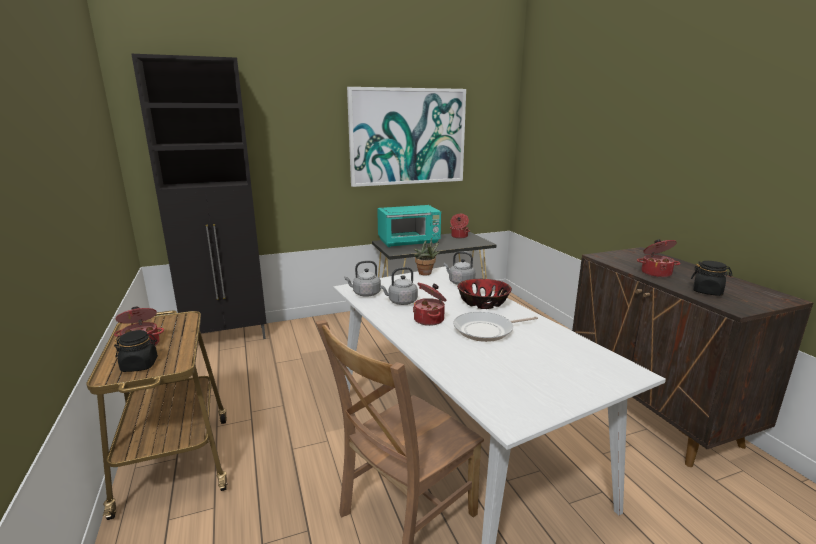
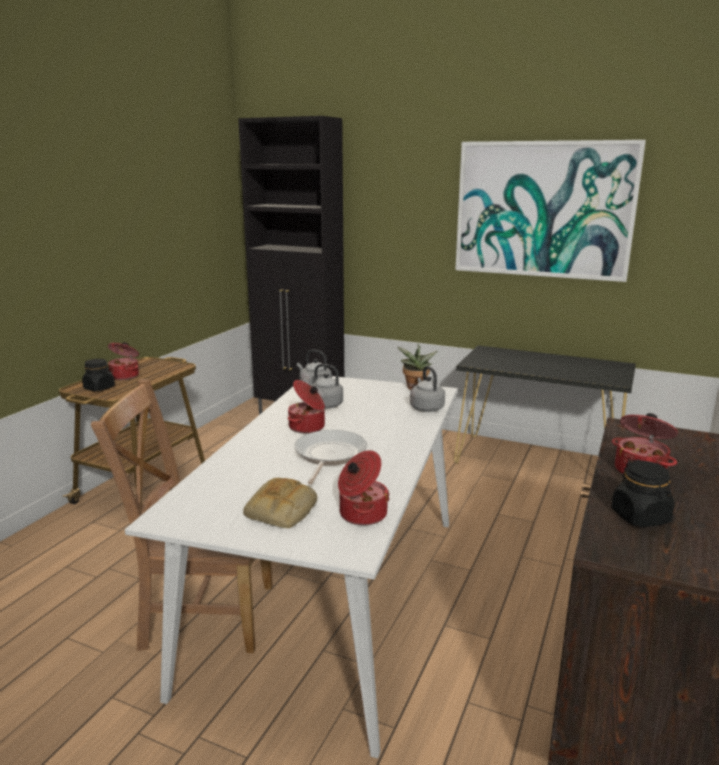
camera: 45 degrees right, 0 degrees up
(409, 242) = (517, 357): turquoise microwave -> none
(459, 236) = (601, 366): cooking pot -> cooking pot (361, 514)
(482, 303) = (394, 433): bowl -> none
(486, 330) = (329, 455): frying pan -> frying pan turned 75 degrees clockwise
(552, 374) = (282, 511): none -> bread

